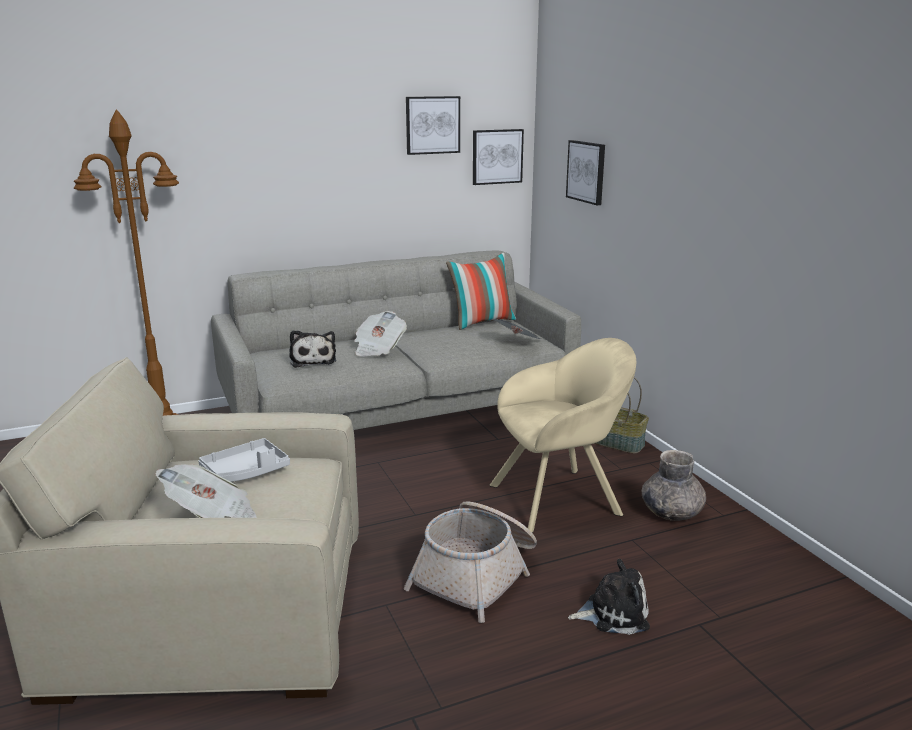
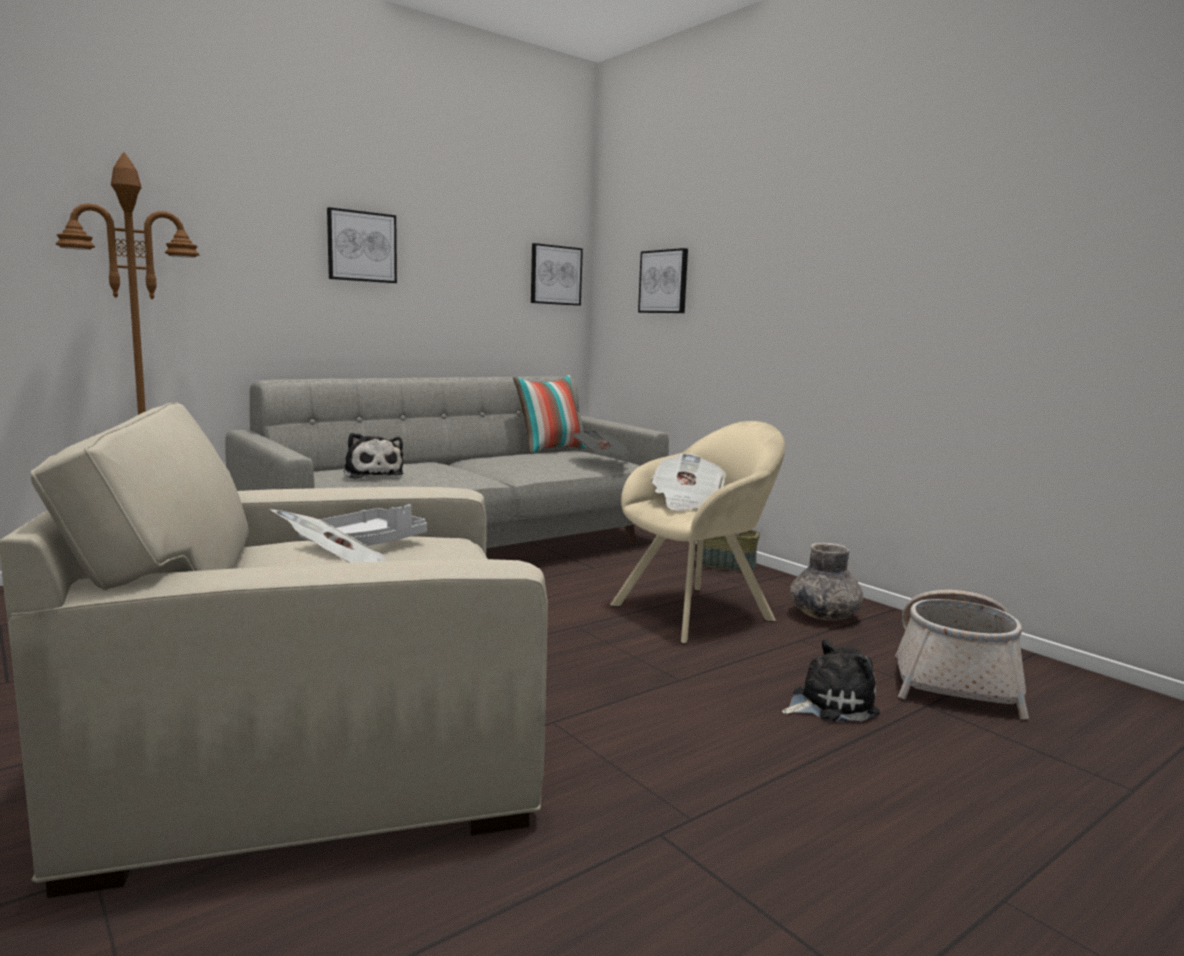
camera: 15 degrees left, 10 degrees down
(378, 348) = (448, 465): newspaper -> newspaper (686, 503)
(432, 125) = (490, 231): picture -> picture (361, 246)
(477, 574) = (648, 683): basket -> basket (954, 678)

